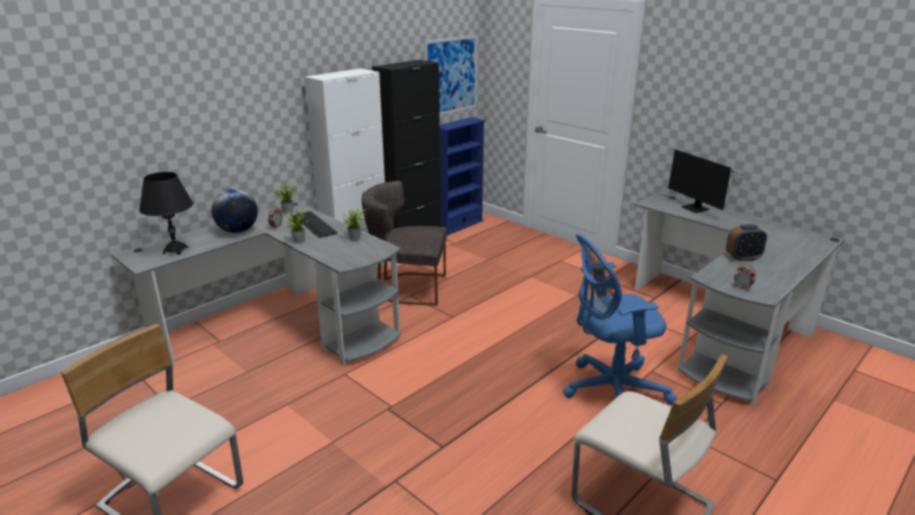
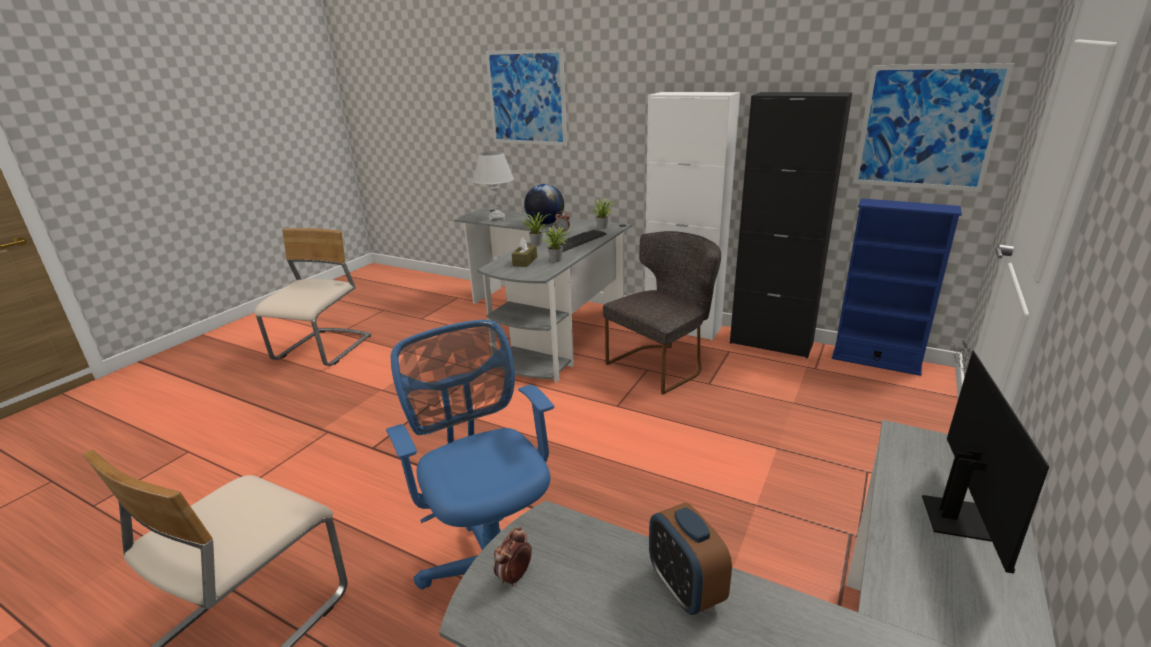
camera: 75 degrees right, 0 degrees up
(156, 105) = (526, 98): none -> picture
(175, 250) = (497, 218): black table lamp -> white table lamp
(343, 250) = (525, 261): none -> brown tissue box
(407, 288) = (662, 364): grey chair -> grey chair turned 60 degrees clockwise
(697, 209) = (956, 511): monitor -> monitor turned 150 degrees clockwise

